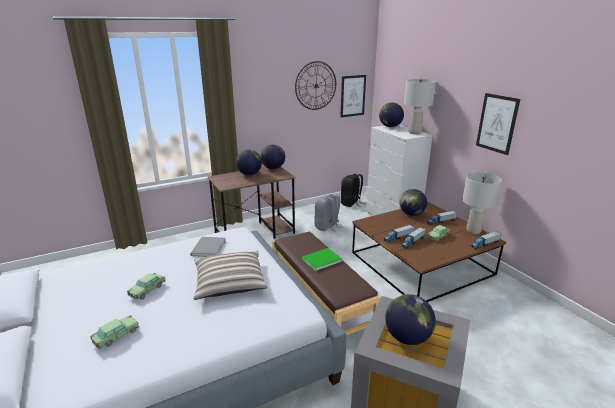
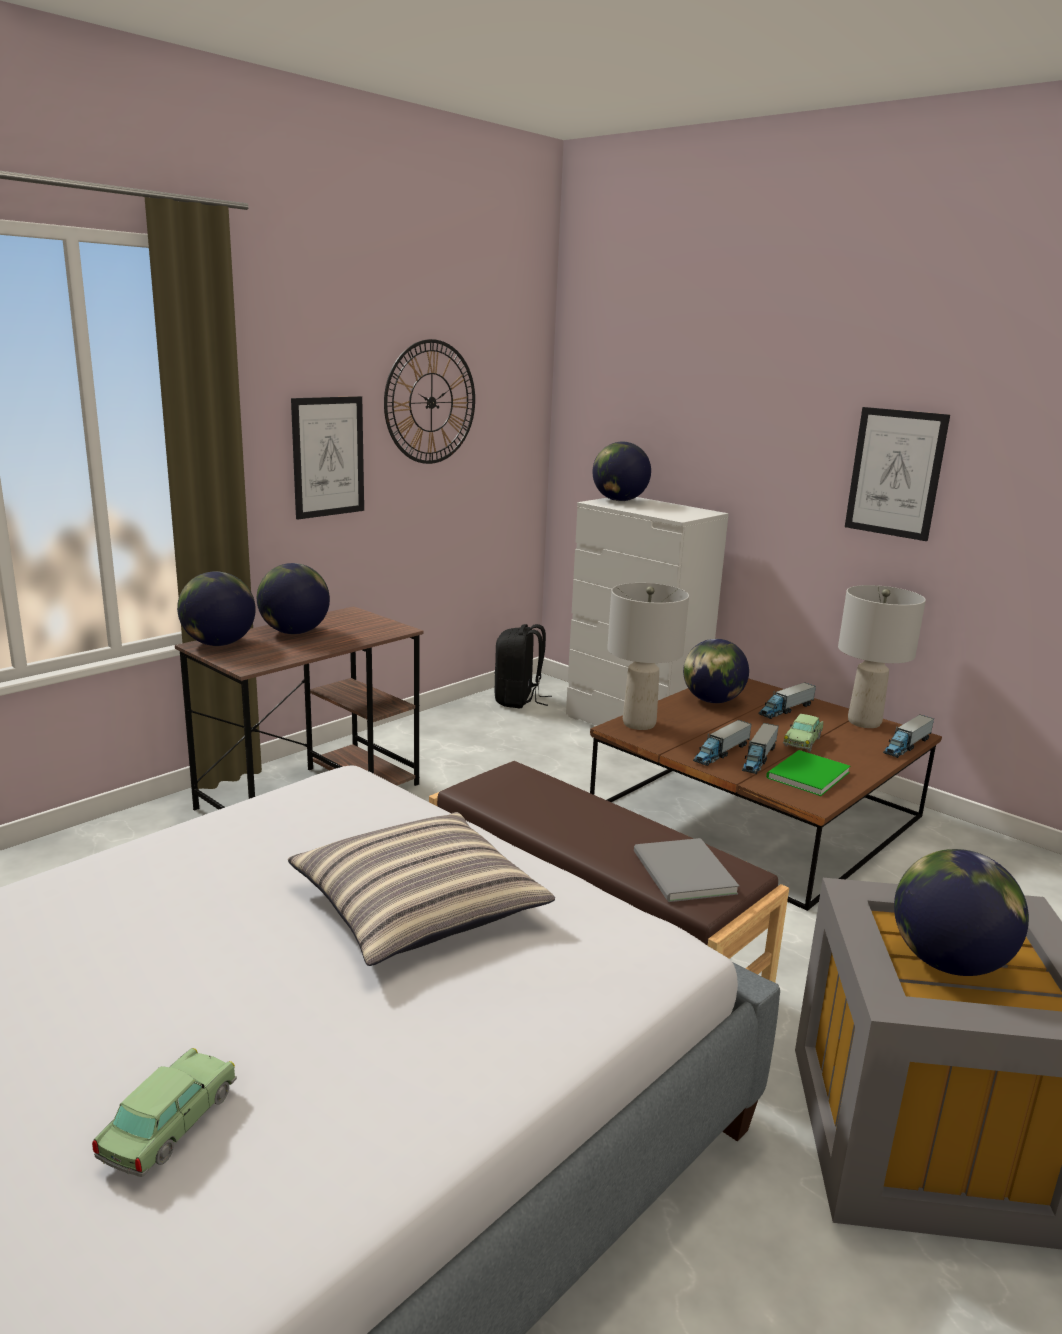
camera: 20 degrees left, 5 degrees down
(147, 290) = (180, 970): toy car -> none
(207, 248) = (287, 829): grey book -> grey book (682, 874)
(273, 168) = (348, 615): globe -> globe (219, 643)
(320, 260) = (592, 823): green book -> green book (805, 775)
(327, 227) = (493, 760): grey backpack -> none
(353, 96) = (509, 432): picture -> picture (328, 457)
(414, 133) = (686, 510): grey table lamp -> grey table lamp (638, 724)

